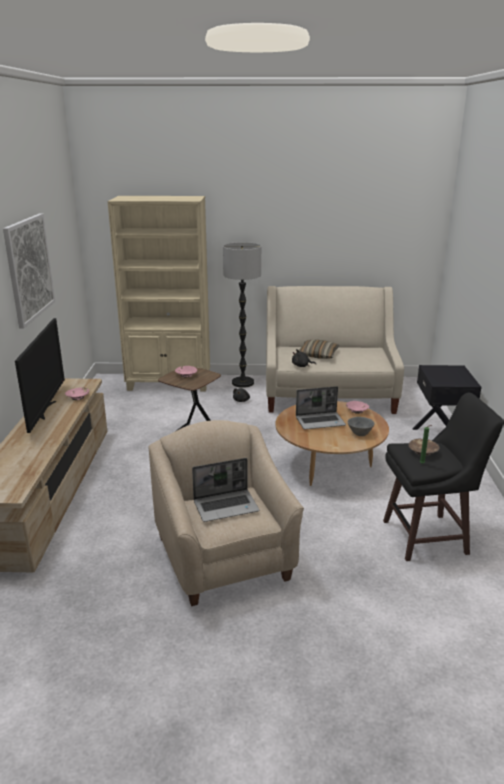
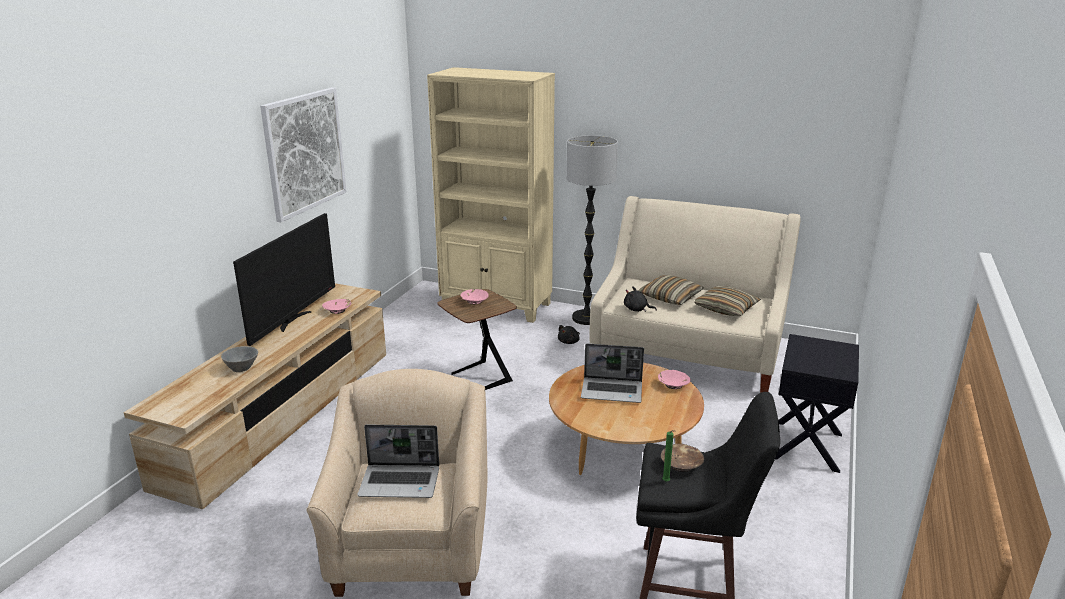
camera: 20 degrees right, 0 degrees up
(360, 357) = (726, 308): none -> pillow
(360, 433) = (654, 417): grey bowl -> grey bowl (243, 368)

